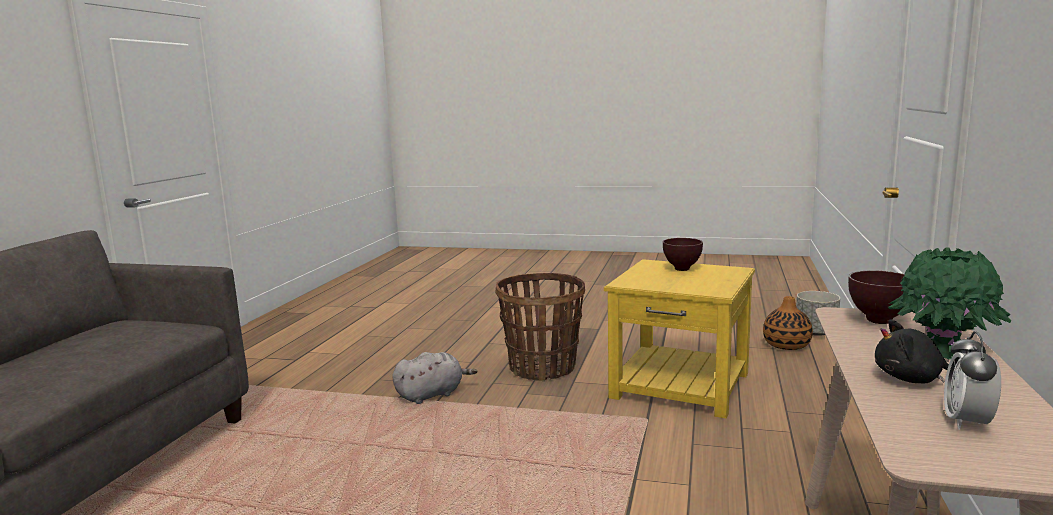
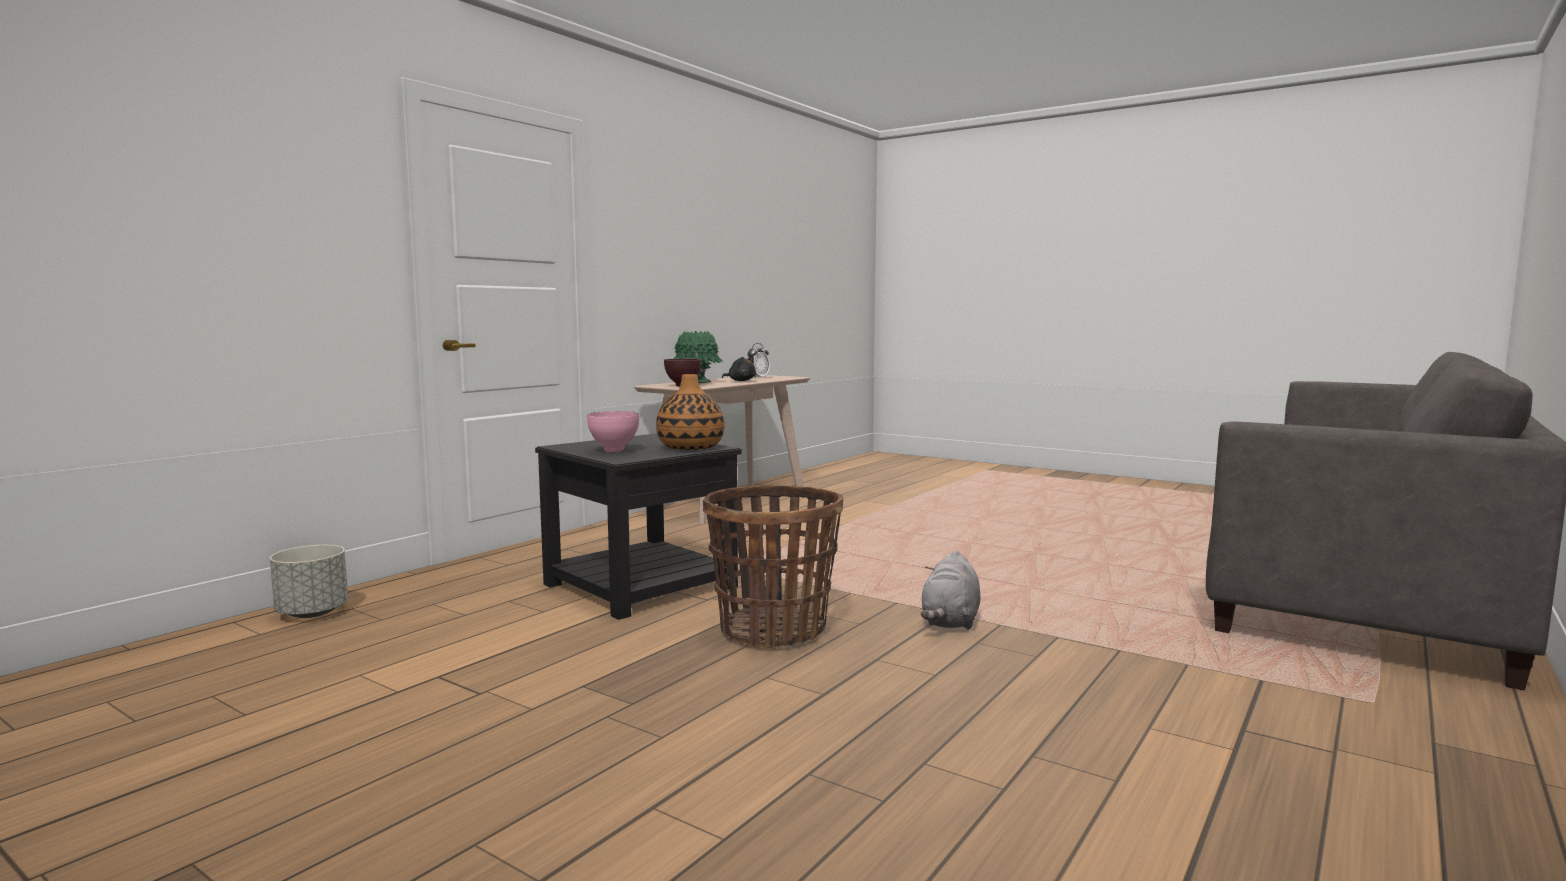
camera: 160 degrees left, 5 degrees down
(432, 394) = (950, 621): grey plush toy -> grey plush toy turned 60 degrees counterclockwise
(680, 385) = (640, 585): yellow side table -> black side table
(683, 269) = (613, 451): brown bowl -> pink bowl
(786, 345) = (406, 604): vase -> vase (690, 447)

